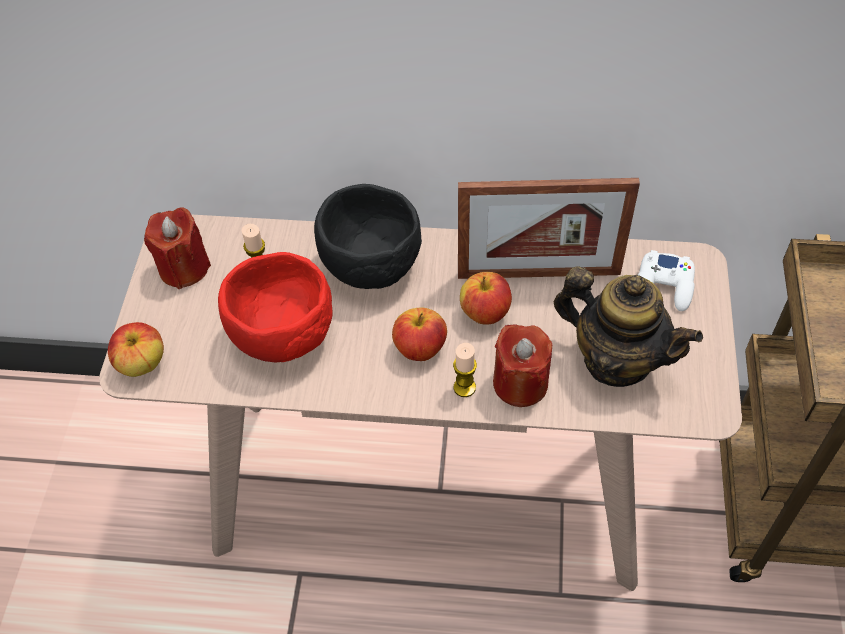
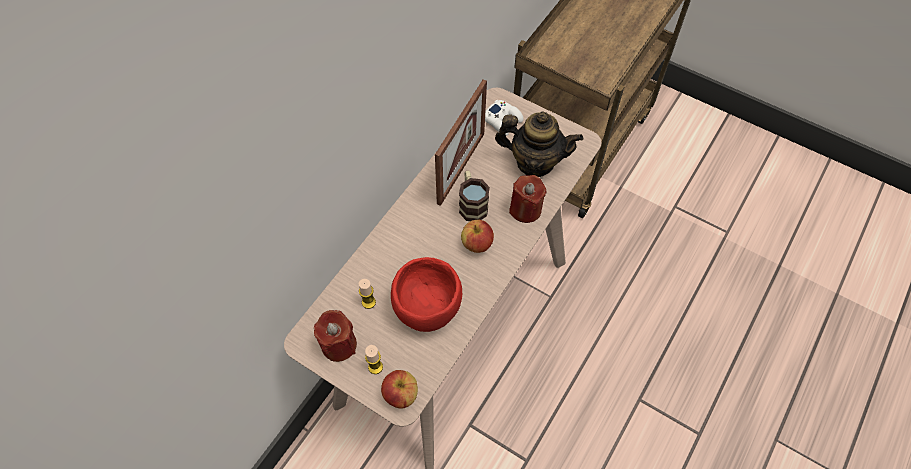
camera: 65 degrees left, 5 degrees up
(369, 268) = (405, 244): black bowl -> none
(464, 387) = (514, 235): candle -> candle (375, 367)
(485, 313) = (471, 204): apple -> mug
(616, 359) = (534, 162): teapot -> teapot turned 45 degrees clockwise

